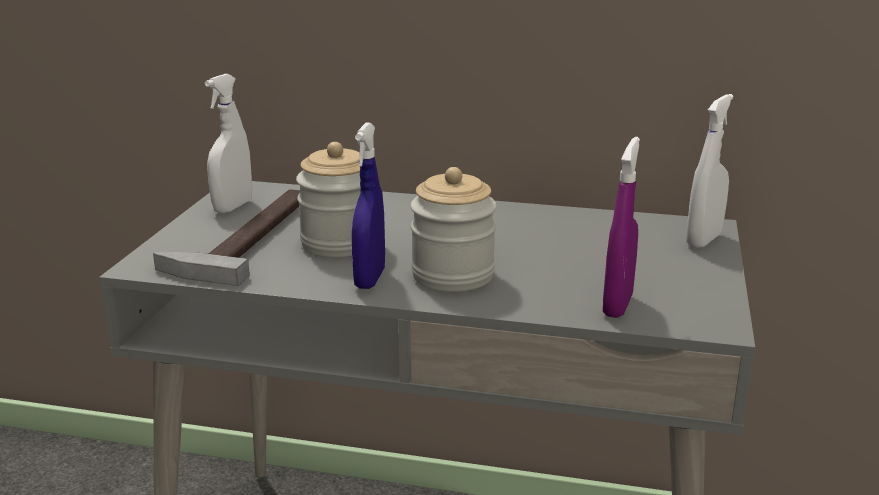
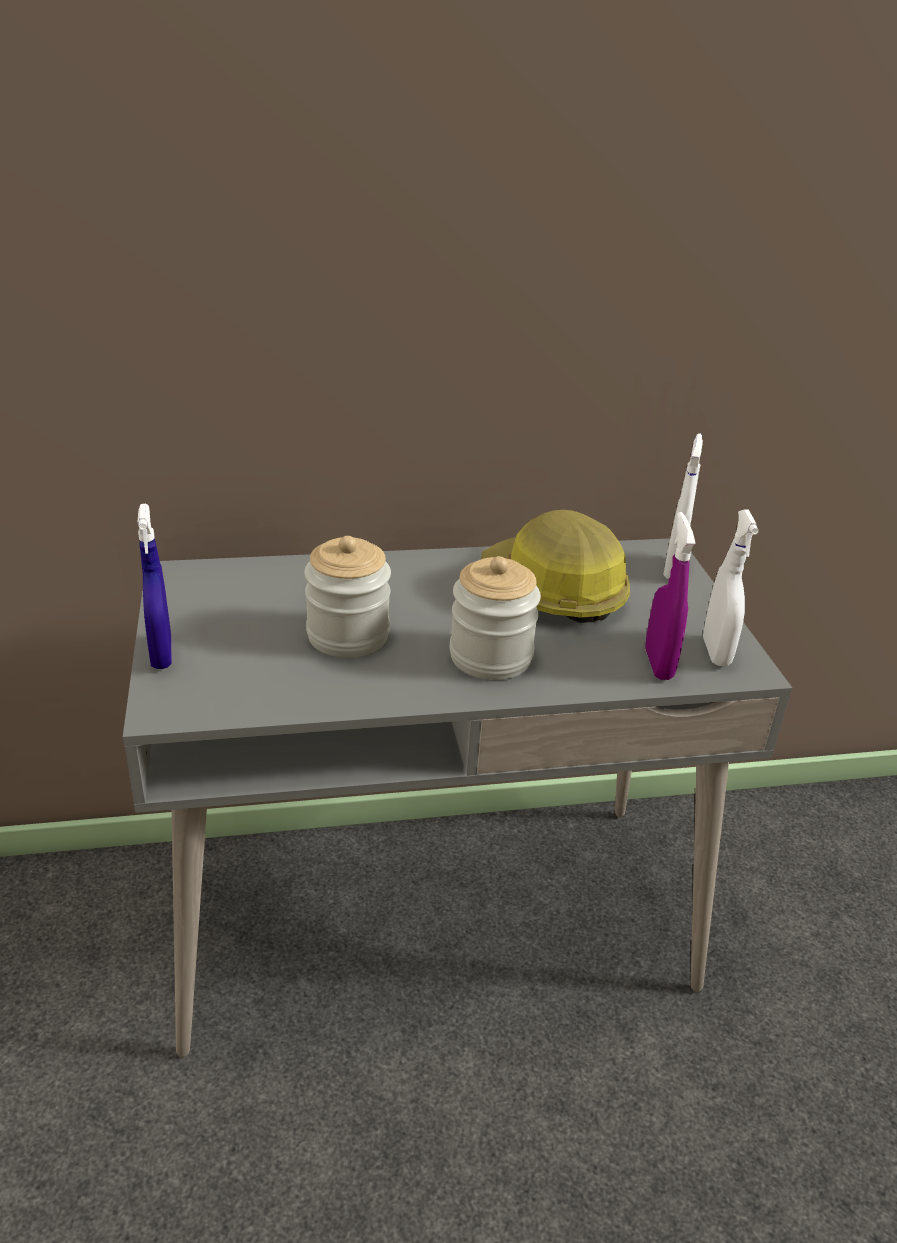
camera: 25 degrees left, 10 degrees up
(233, 207) = (190, 604): white spray bottle -> white spray bottle (716, 652)
(246, 236) = (241, 644): hammer -> none
(370, 279) = (417, 678): blue spray bottle -> blue spray bottle (161, 654)
(560, 239) = (553, 591): none -> hard hat

